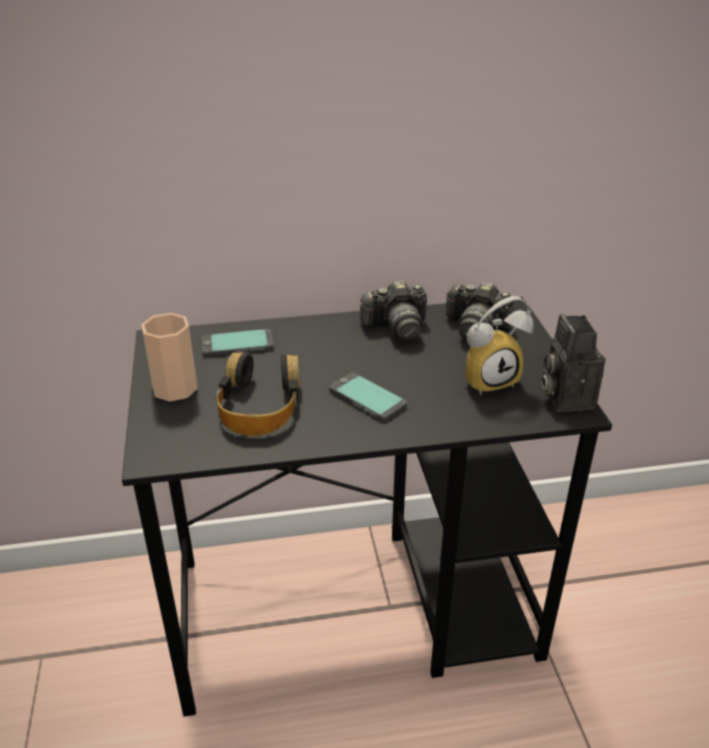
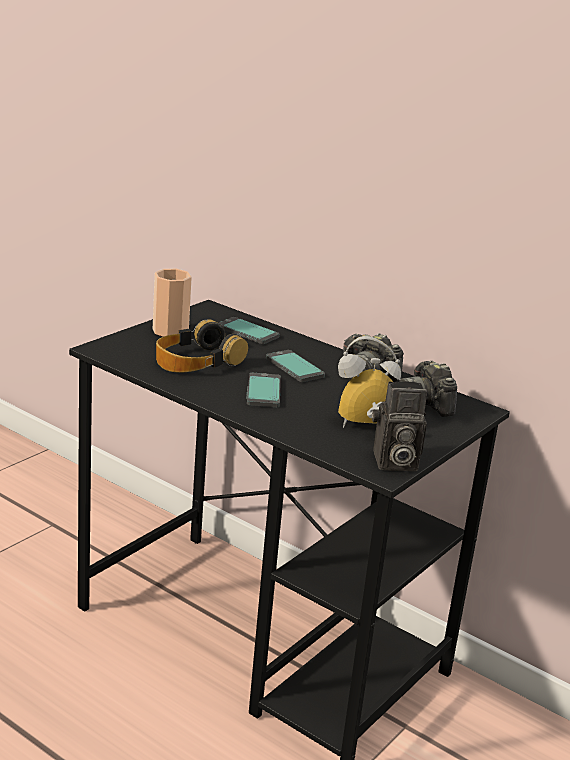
camera: 45 degrees right, 10 degrees down
(339, 356) = (294, 367): none -> phone
(489, 379) = (363, 427): alarm clock -> alarm clock turned 150 degrees clockwise
(564, 397) = (393, 462): camera -> camera turned 135 degrees counterclockwise

